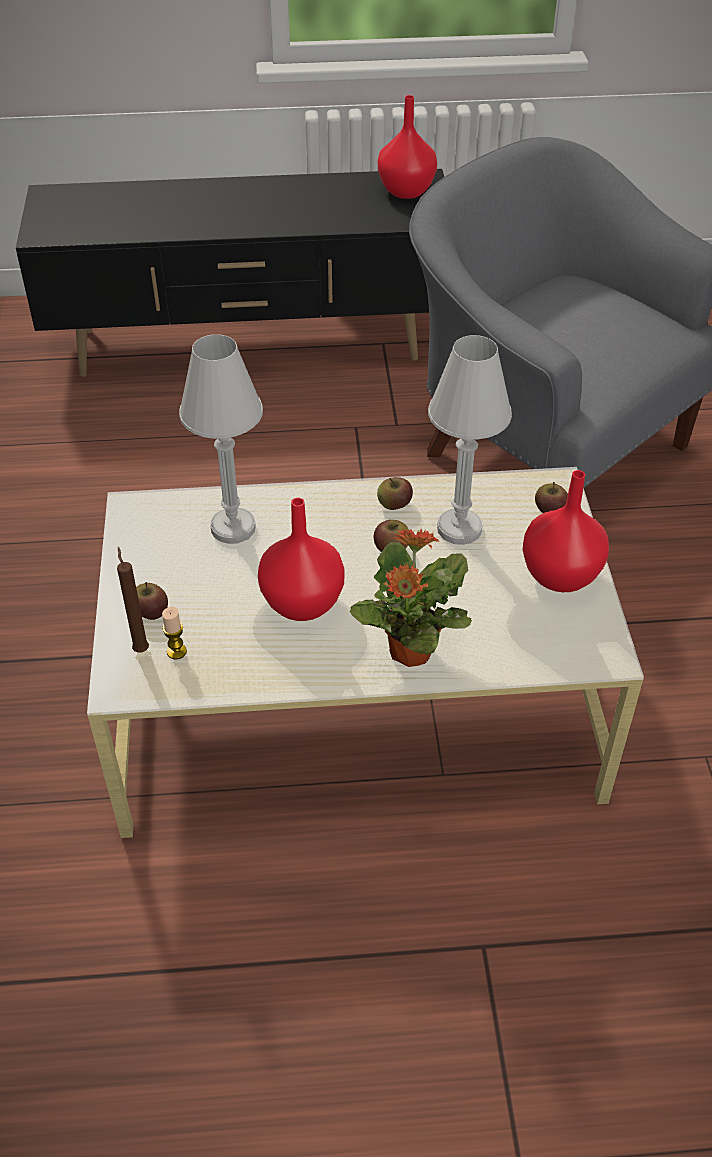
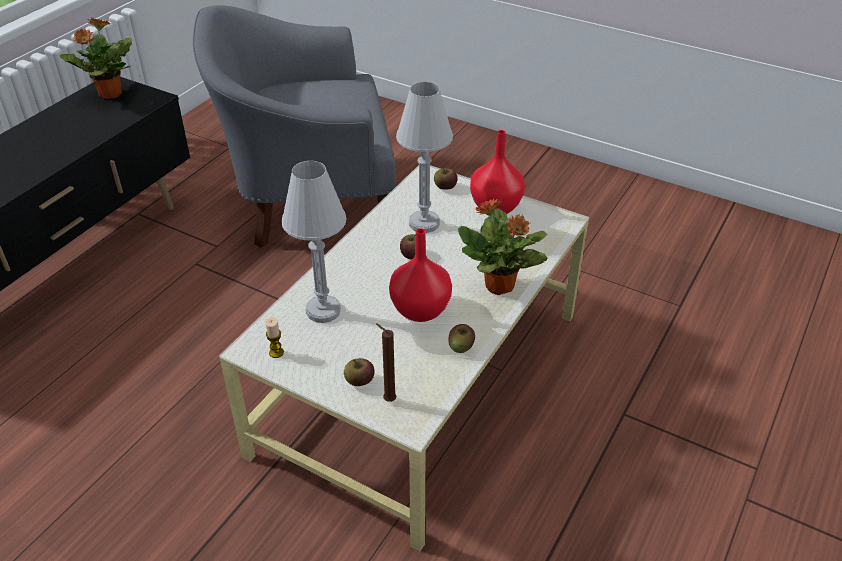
camera: 55 degrees left, 5 degrees down
(176, 651) = (407, 383): candle -> candle (276, 352)
(394, 504) = (378, 237): apple -> apple (461, 347)
(406, 190) = (109, 94): red vase -> potted plant

